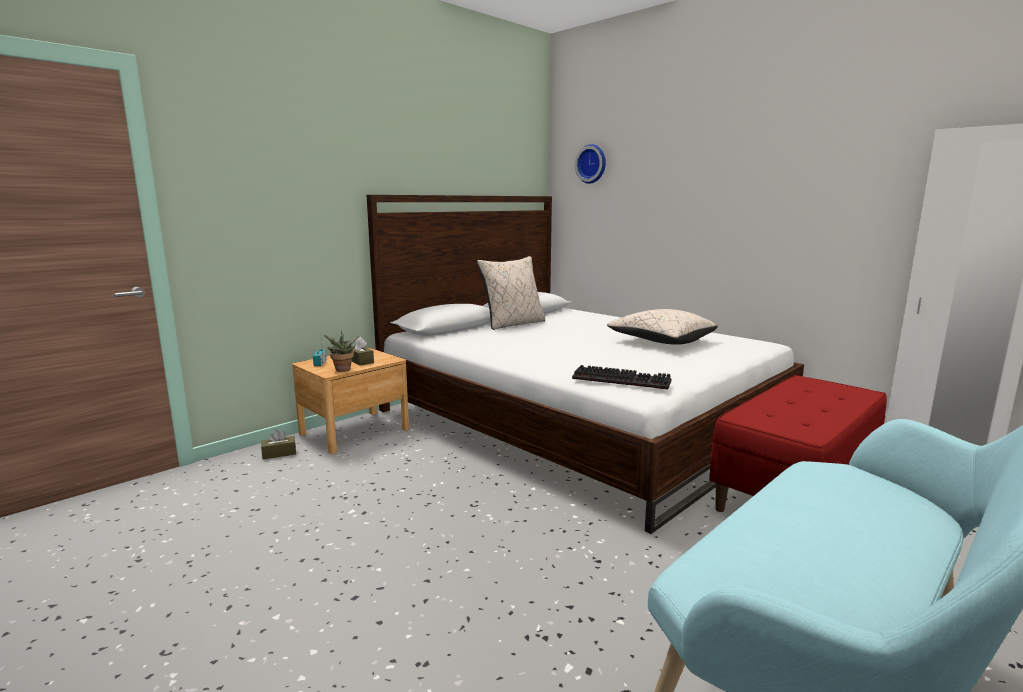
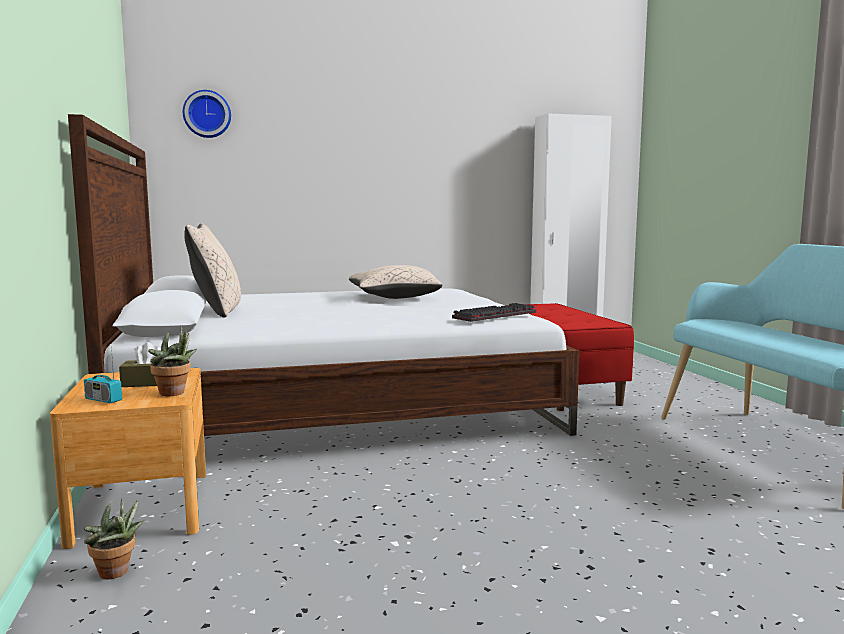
camera: 60 degrees left, 5 degrees down
(279, 453) = (116, 573): brown tissue box -> potted plant

